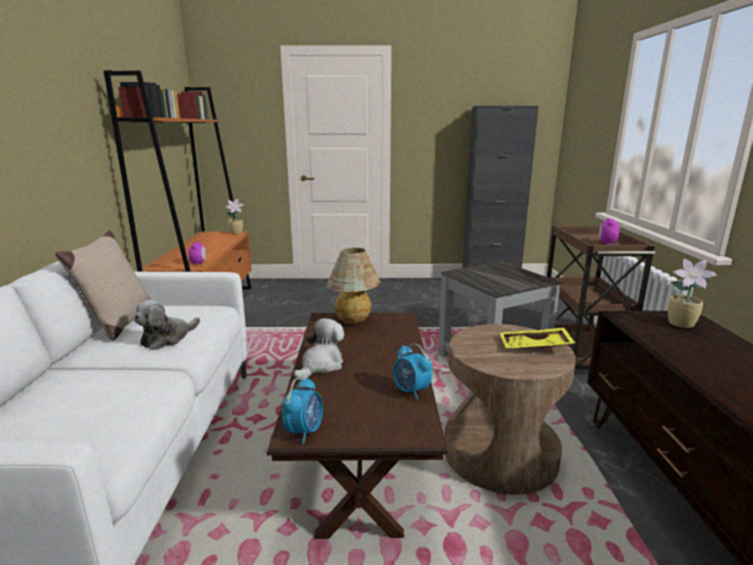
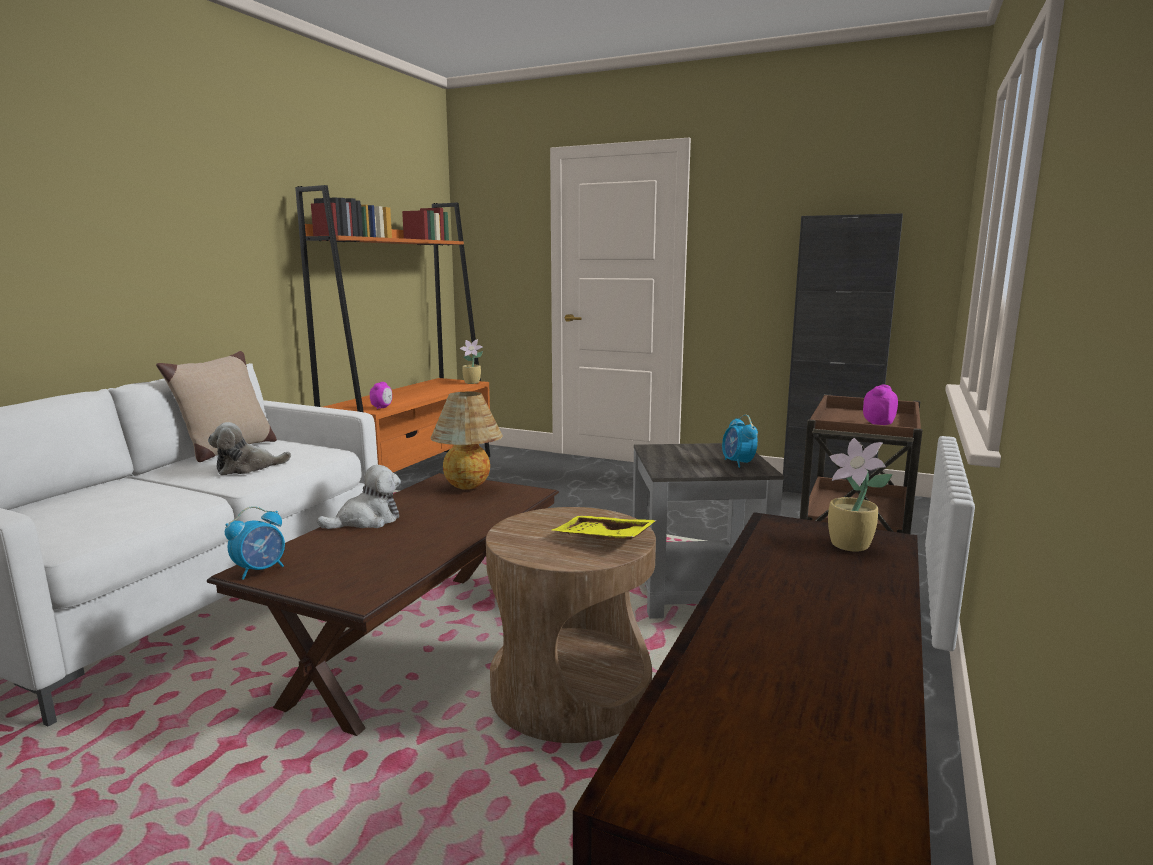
camera: 25 degrees right, 5 degrees down
(411, 391) = (416, 561): alarm clock -> alarm clock (738, 463)

